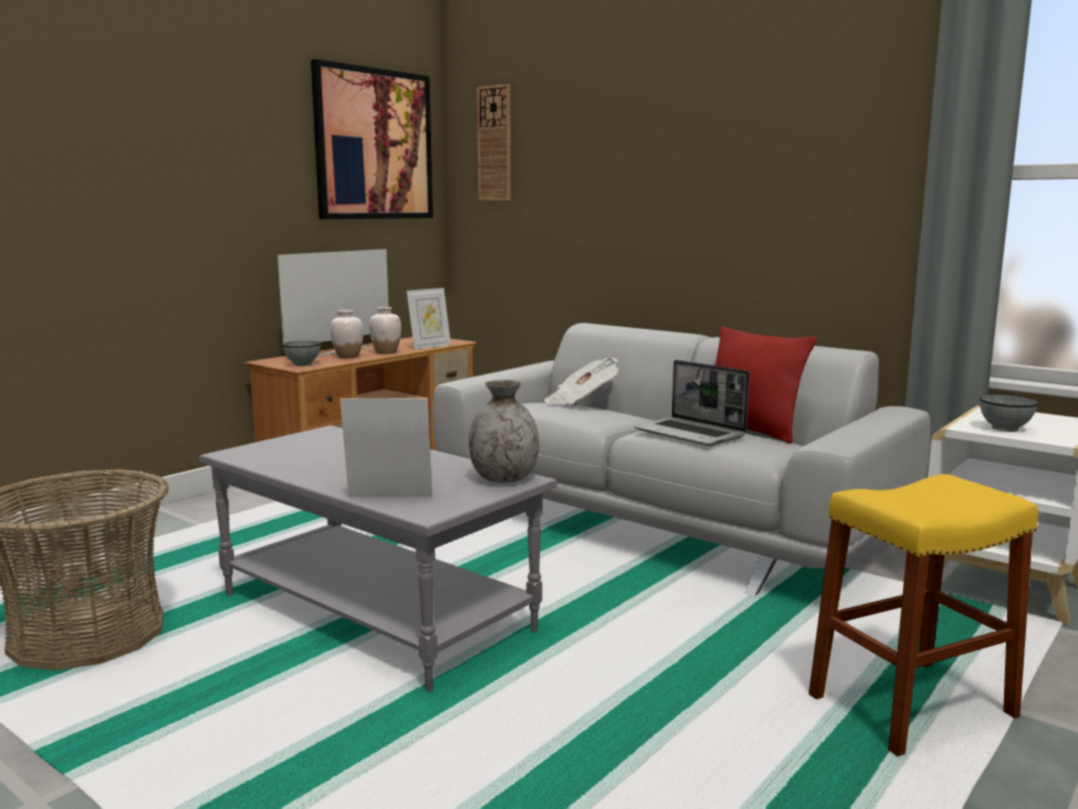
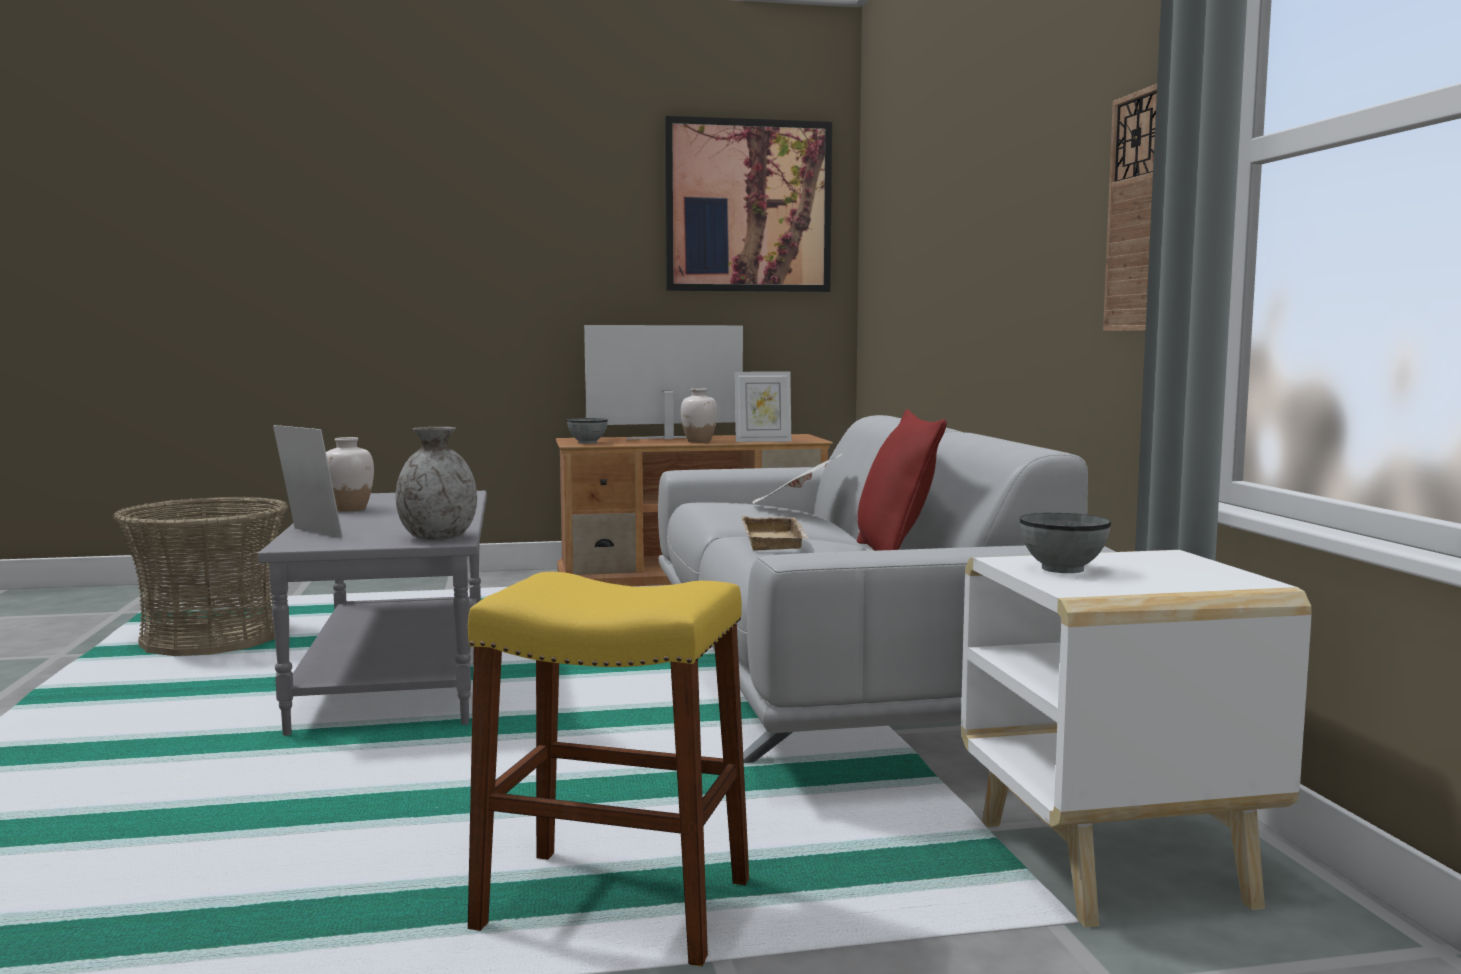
camera: 40 degrees right, 5 degrees down
(348, 357) = (650, 441): white vase -> white vase (349, 509)
(495, 143) = (883, 195): wall clock -> wall clock (1136, 213)
(691, 434) = (777, 541): laptop -> beige tray

